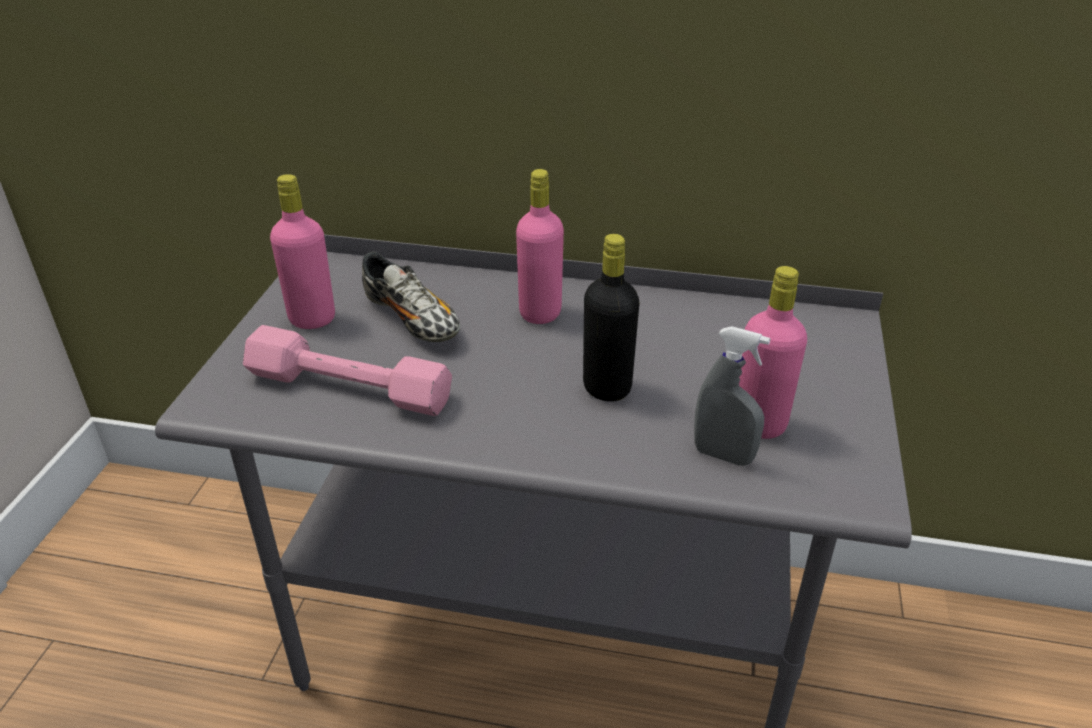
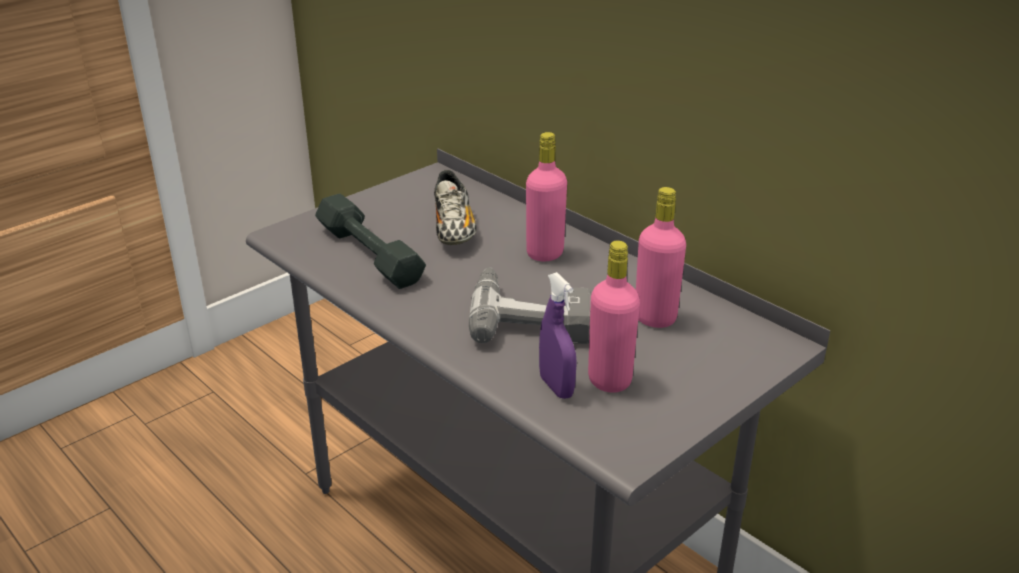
camera: 35 degrees right, 5 degrees down
(312, 319) = (394, 207): pink bottle -> pink bottle (655, 318)
(350, 387) = (370, 253): pink dumbbell -> grey dumbbell
(607, 388) = (530, 315): black bottle -> power drill
(723, 455) = (556, 387): grey spray bottle -> purple spray bottle

